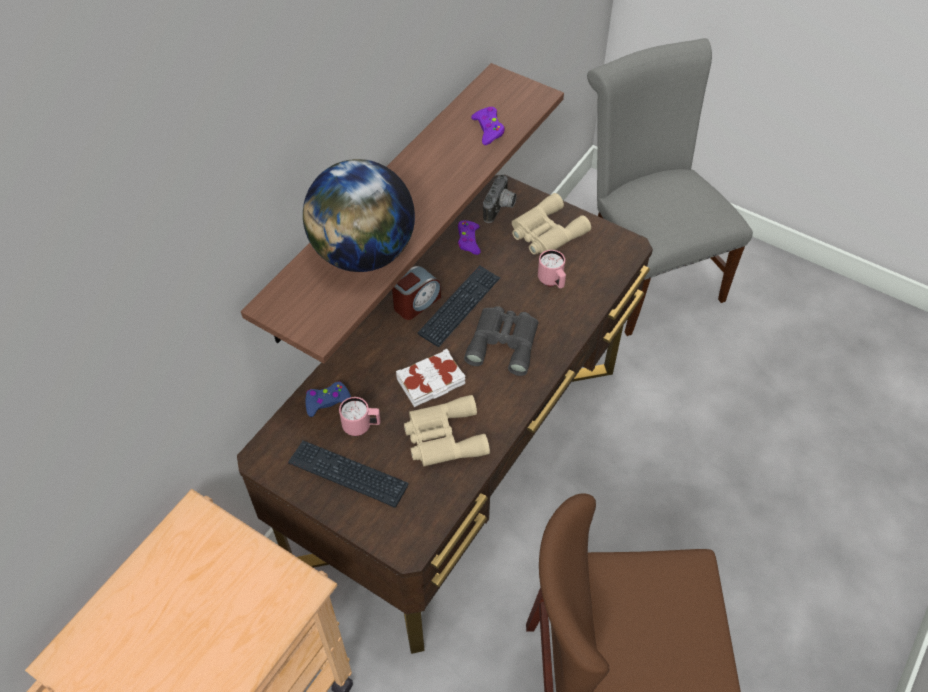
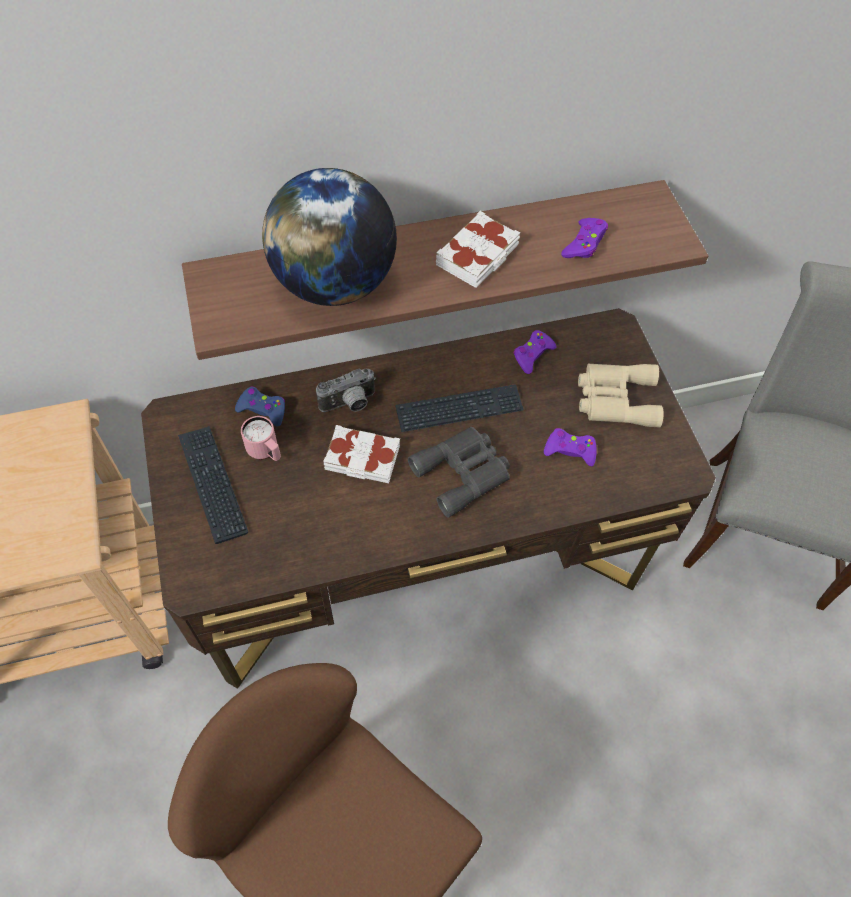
camera: 40 degrees right, 5 degrees up
(416, 303) = (425, 378): alarm clock -> none
(434, 177) = (478, 255): none -> white book
(443, 437) = (319, 516): beige binoculars -> none
(501, 208) = (595, 346): camera -> camera (349, 404)
(552, 282) = (570, 450): pink mug -> purple game controller

